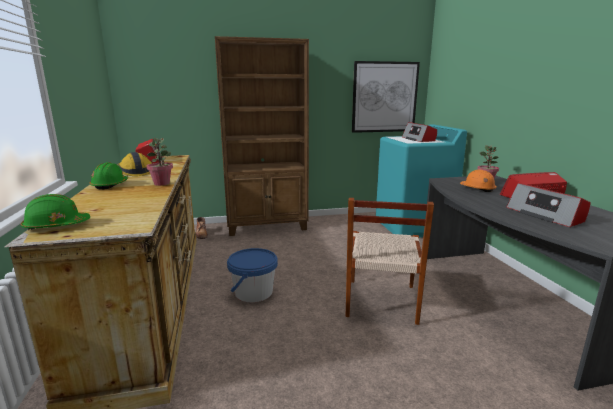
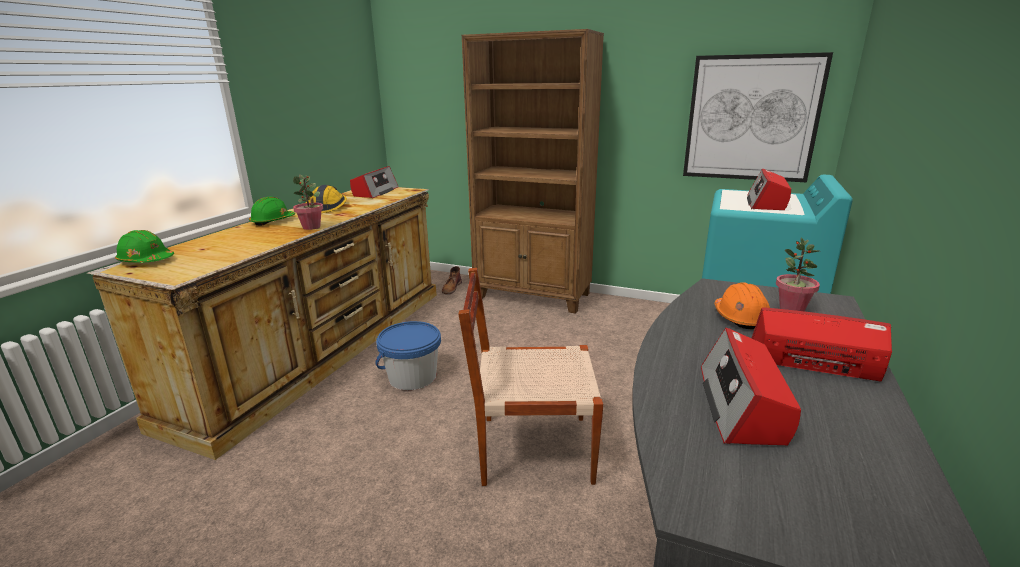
camera: 35 degrees right, 5 degrees up
(381, 303) = (531, 449): chair -> chair turned 45 degrees clockwise

